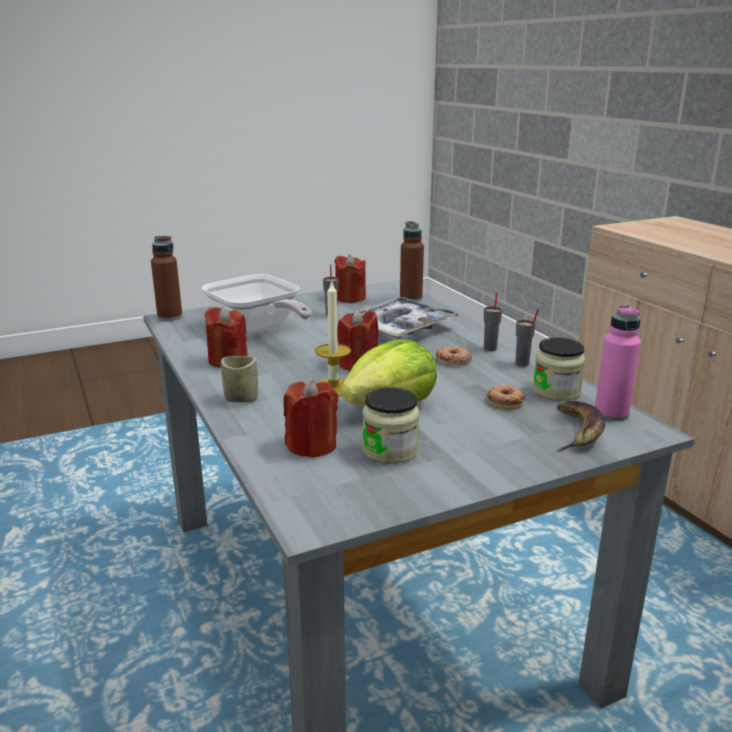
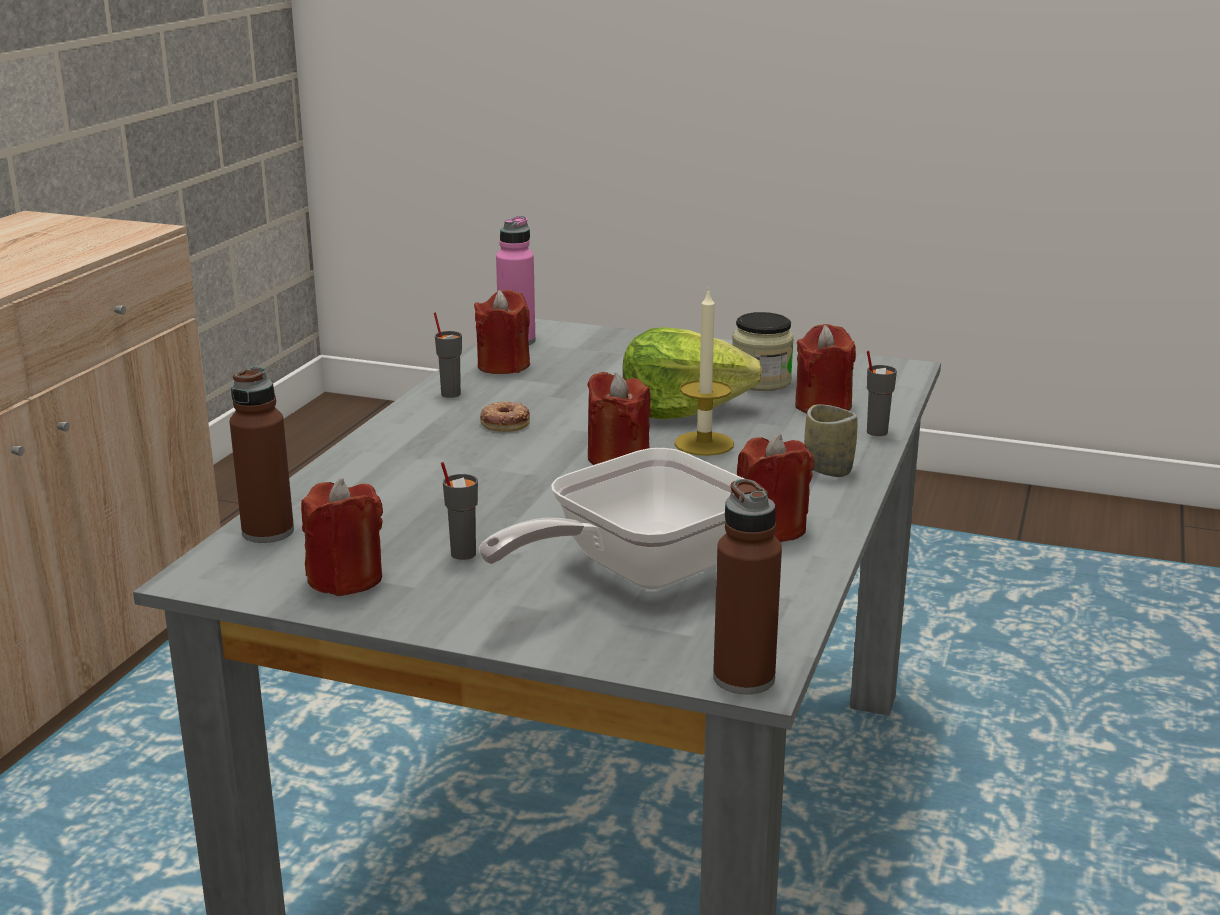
camera: 135 degrees left, 0 degrees up
(257, 329) = (635, 572): frying pan -> frying pan turned 135 degrees counterclockwise
(399, 328) = (440, 486): tray -> none
(490, 348) = (426, 419): grey cup -> grey cup (876, 432)
(505, 401) = (570, 375): donut -> none
(556, 391) = (503, 366): jar -> red candle
(577, 432) = (581, 342): banana -> none

